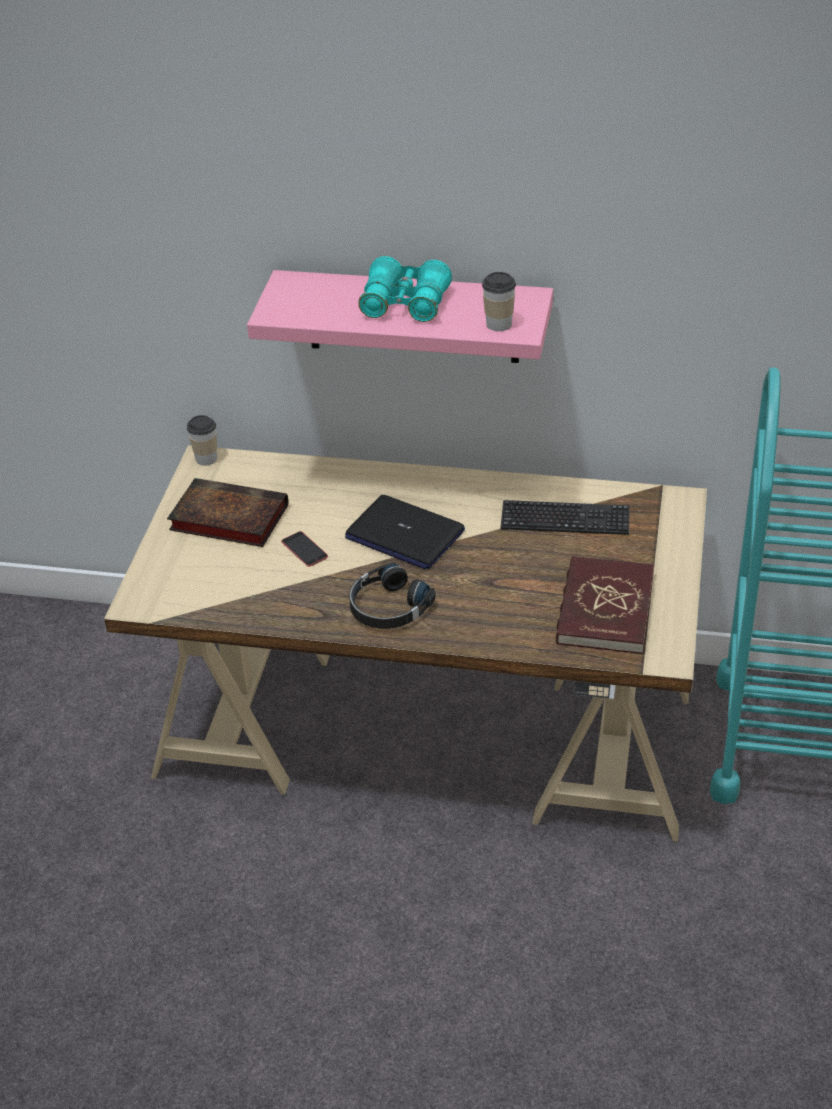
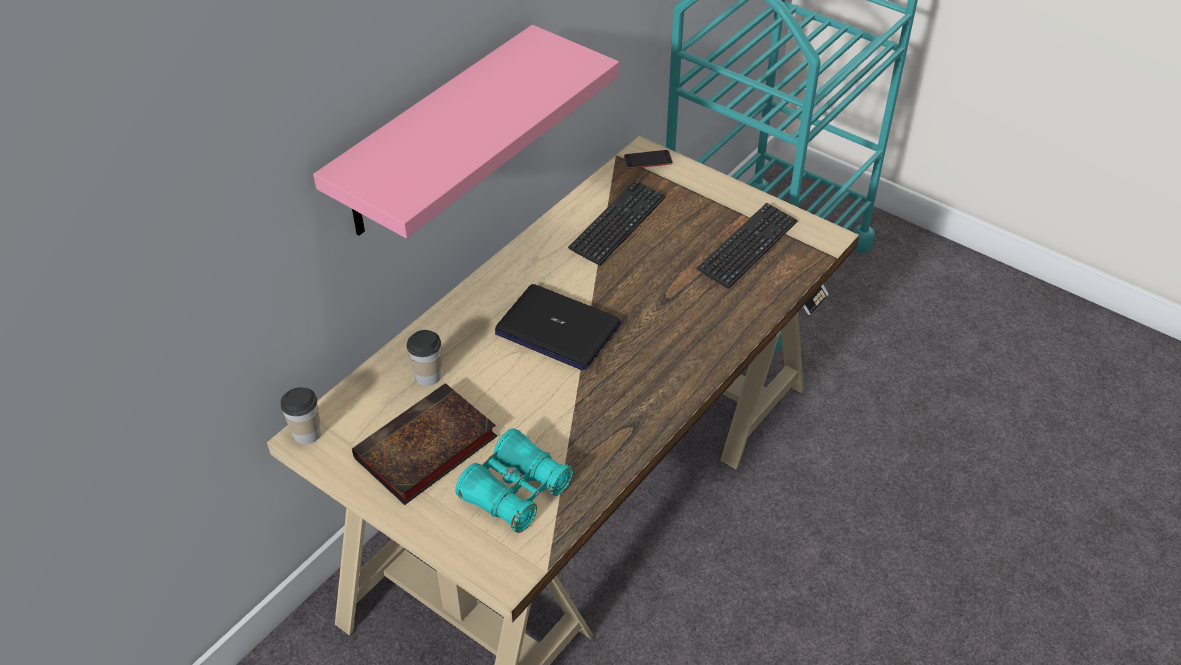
camera: 65 degrees left, 5 degrees up
(304, 549) = (524, 406): phone -> phone (648, 160)
(388, 607) = (653, 377): black headphones -> none
(404, 534) = (557, 329): laptop -> laptop turned 60 degrees clockwise
(405, 304) = (474, 110): turquoise binoculars -> turquoise binoculars (515, 491)
(499, 324) = (565, 70): cup -> cup (428, 376)
(604, 609) = (747, 247): red book -> keyboard

